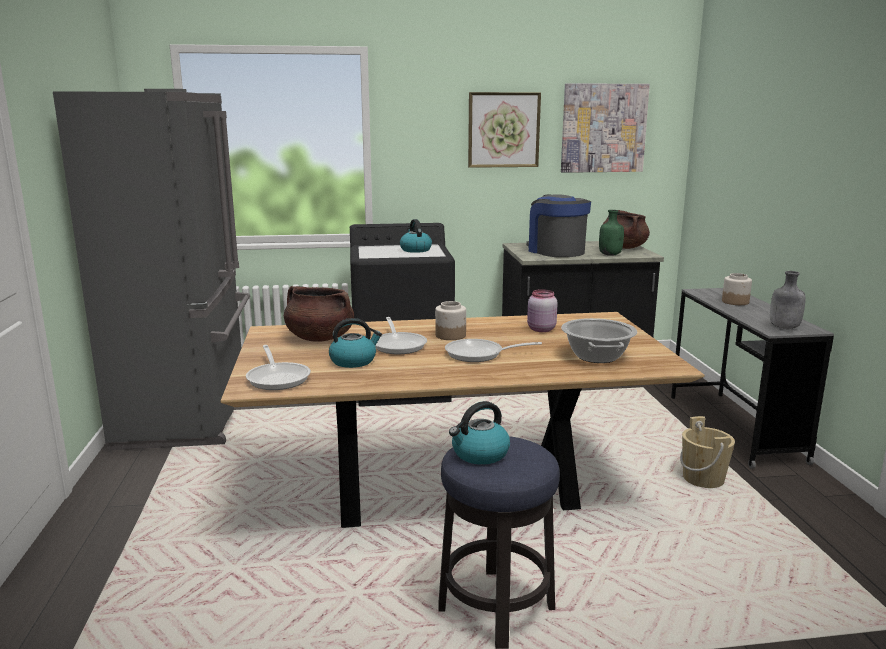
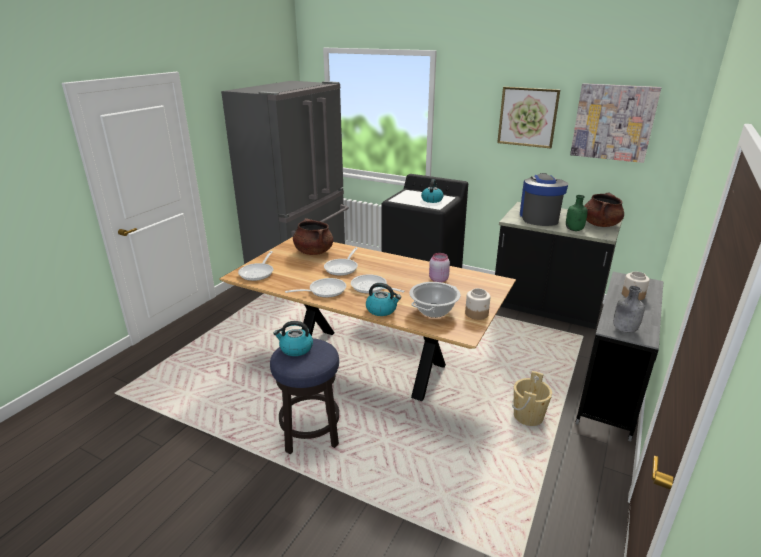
camera: 35 degrees right, 10 degrees up
(354, 361) = (305, 272): kettle -> kettle (382, 310)
(424, 372) = (324, 291): none -> frying pan
(451, 335) = (379, 269): jar -> jar (477, 314)

